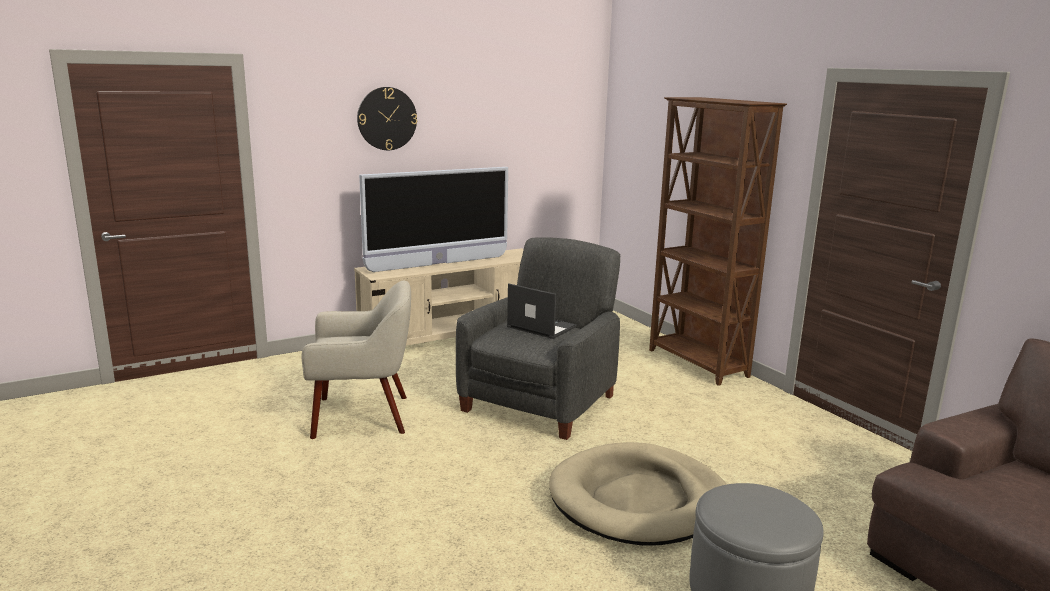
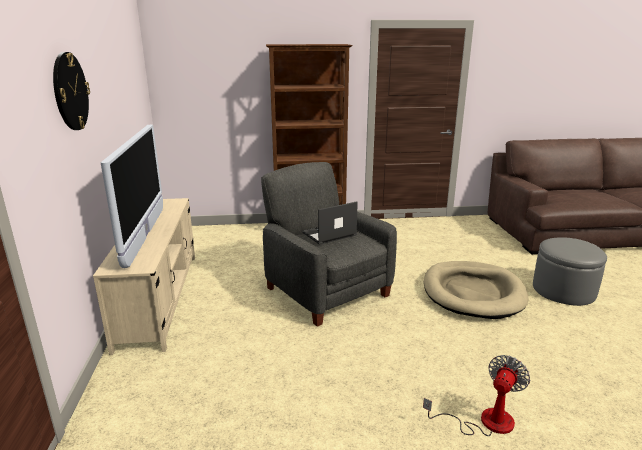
camera: 65 degrees left, 5 degrees up
(343, 526) = (484, 421): none -> fan
(363, 416) = (291, 379): beige armchair -> none

